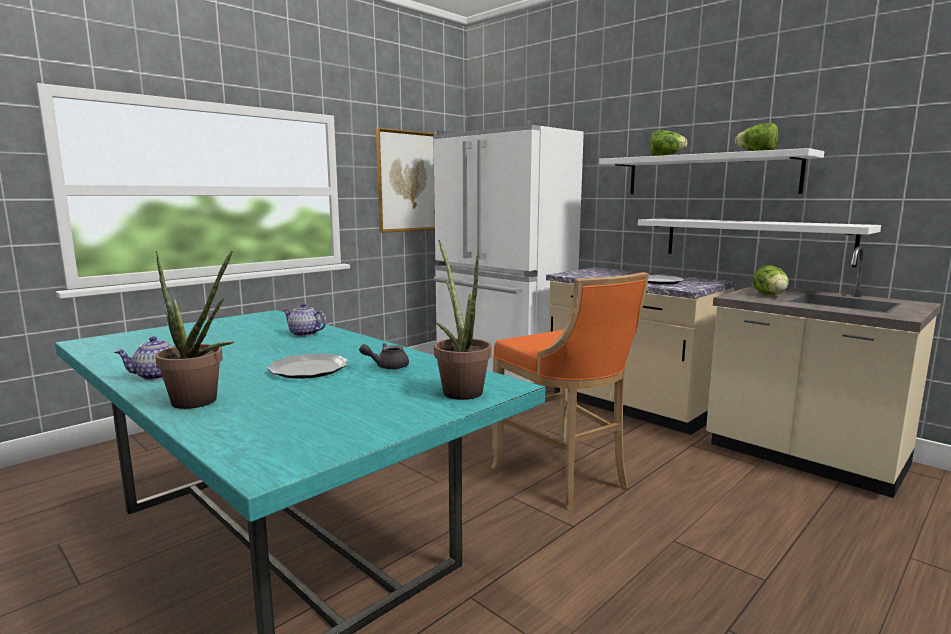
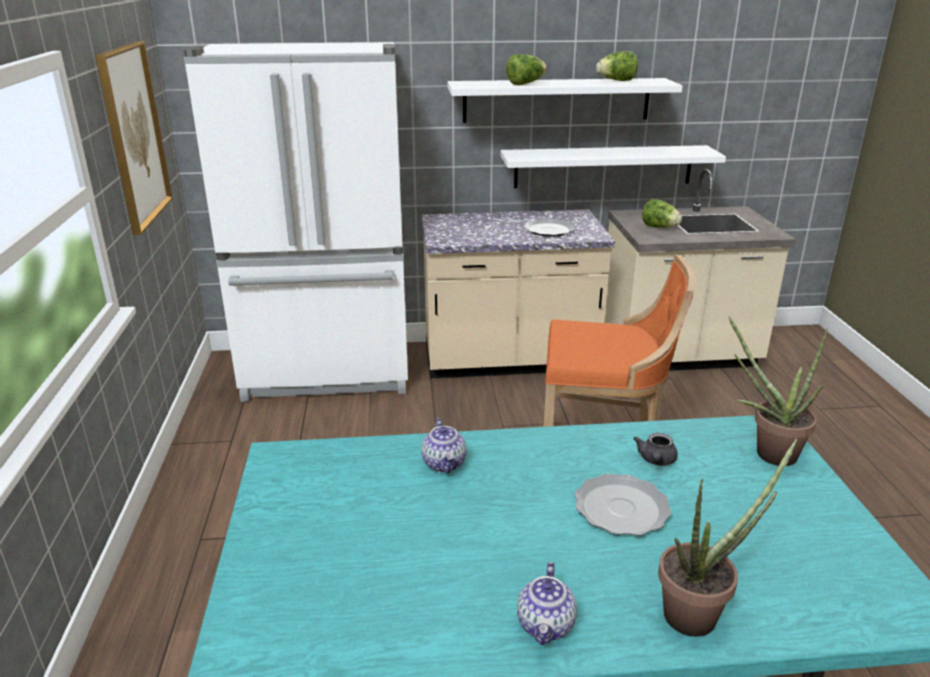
camera: 50 degrees left, 15 degrees up
(304, 334) = (445, 464): teapot -> teapot turned 75 degrees counterclockwise

